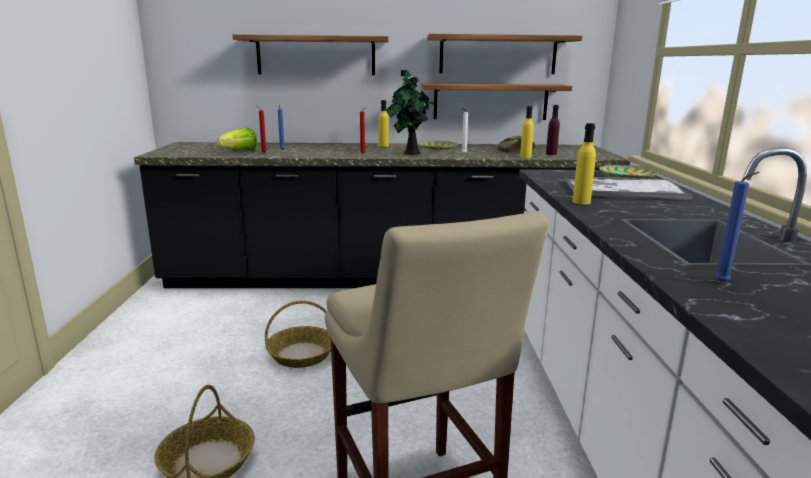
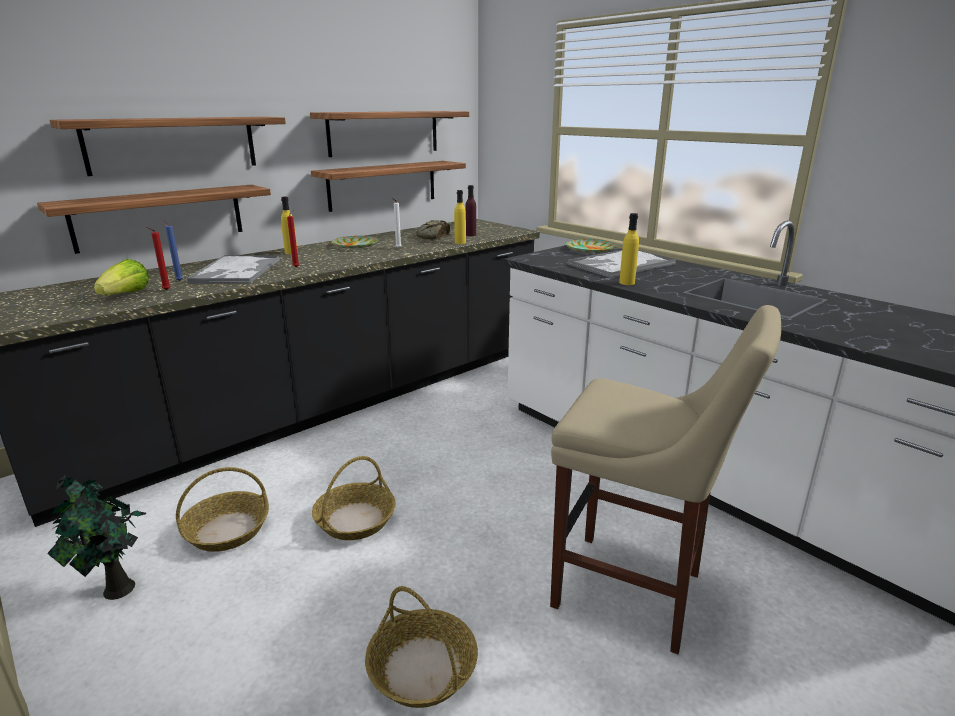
camera: 40 degrees left, 5 degrees up
(232, 327) = (227, 530): none -> basket
(299, 107) = (160, 217): none -> shelf
(323, 150) = (236, 271): none -> tray
(410, 153) = (346, 257): potted plant -> potted plant (116, 590)
(724, 283) = (832, 325): blue candle -> none

